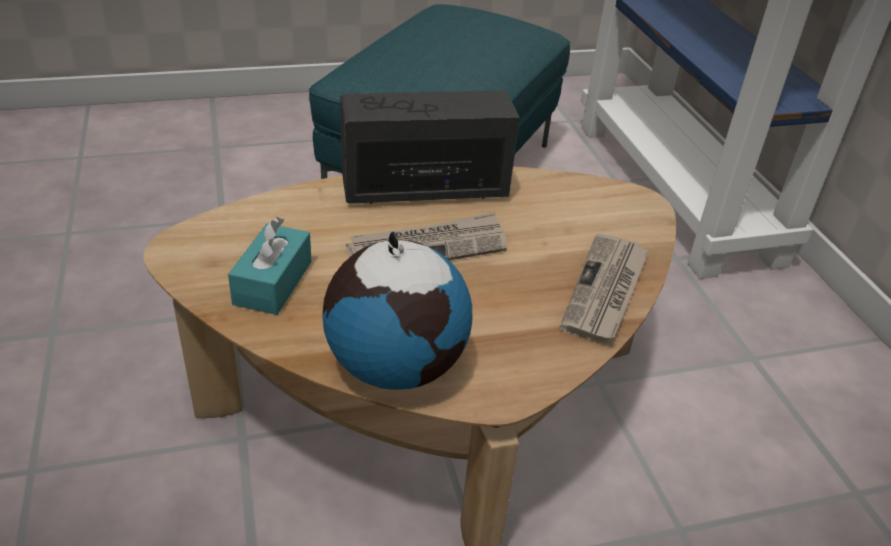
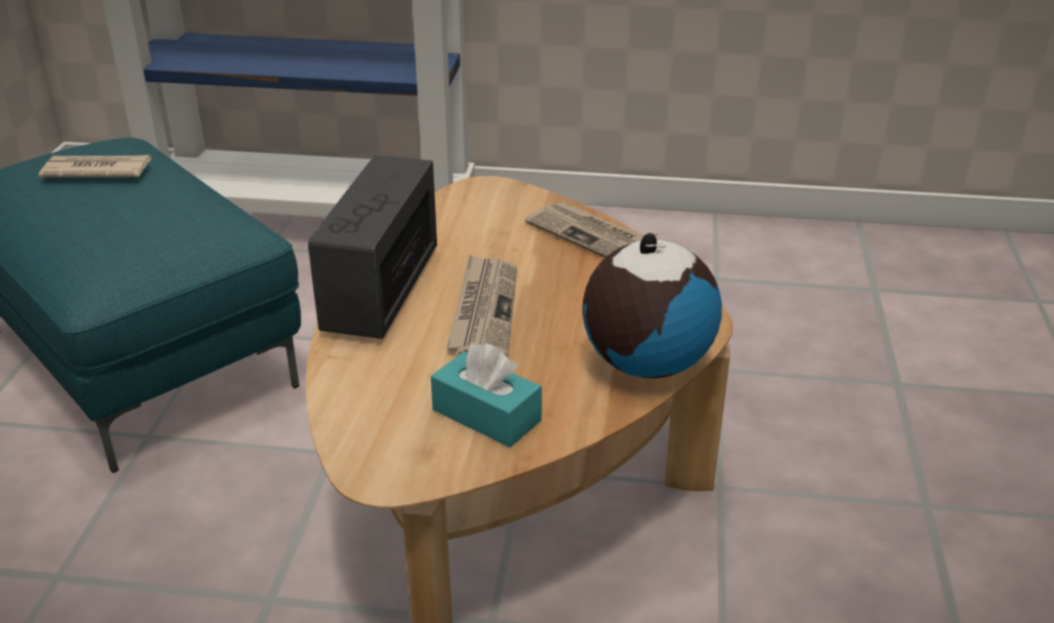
camera: 65 degrees left, 5 degrees down
(475, 29) = (96, 171): none -> newspaper

